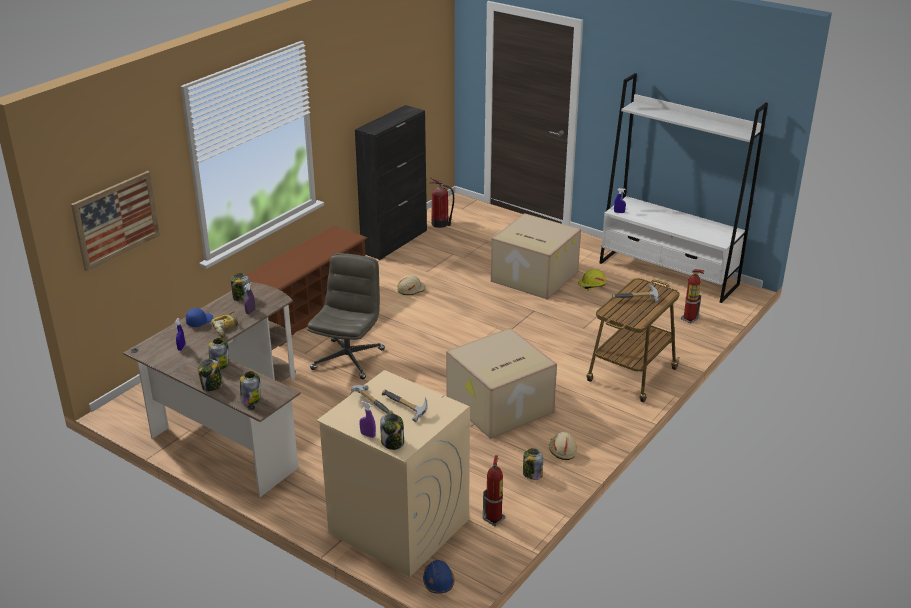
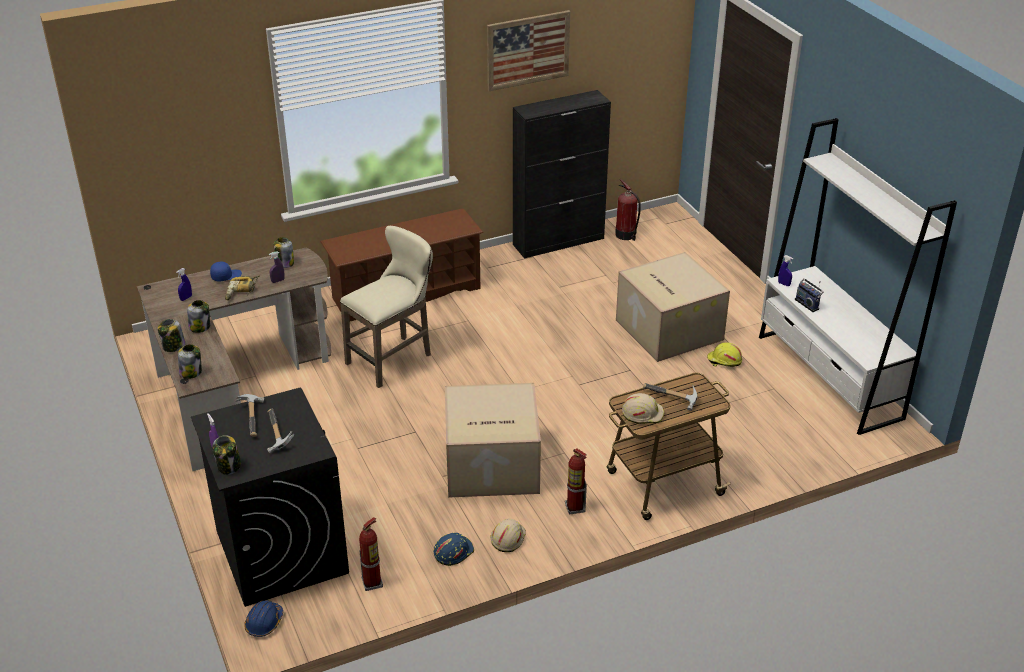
camera: 30 degrees right, 5 degrees up
(116, 220) = (173, 152): picture -> picture (528, 50)
(348, 359) = (394, 359): grey office chair -> beige stool
(398, 526) = (280, 551): beige washing machine -> black washing machine
(410, 289) = (524, 302): beige hard hat -> beige hard hat (642, 413)
(532, 474) = (453, 552): jar -> blue hard hat
(647, 220) = (807, 304): none -> radio
(689, 319) = (798, 441): fire extinguisher -> fire extinguisher (575, 508)

